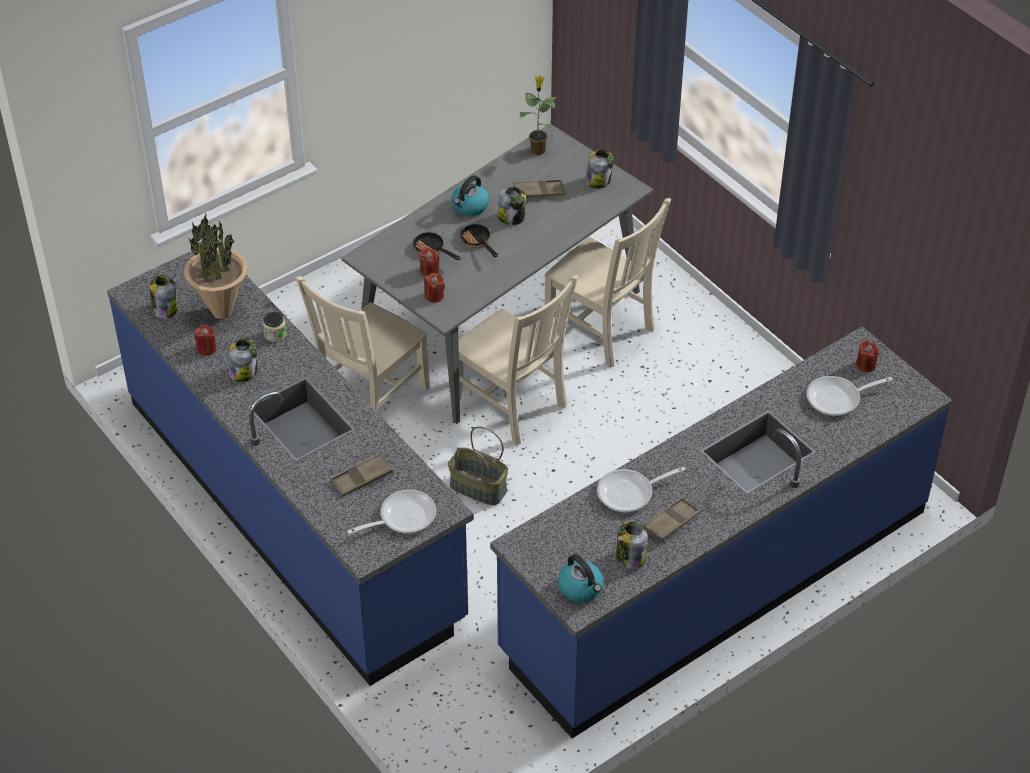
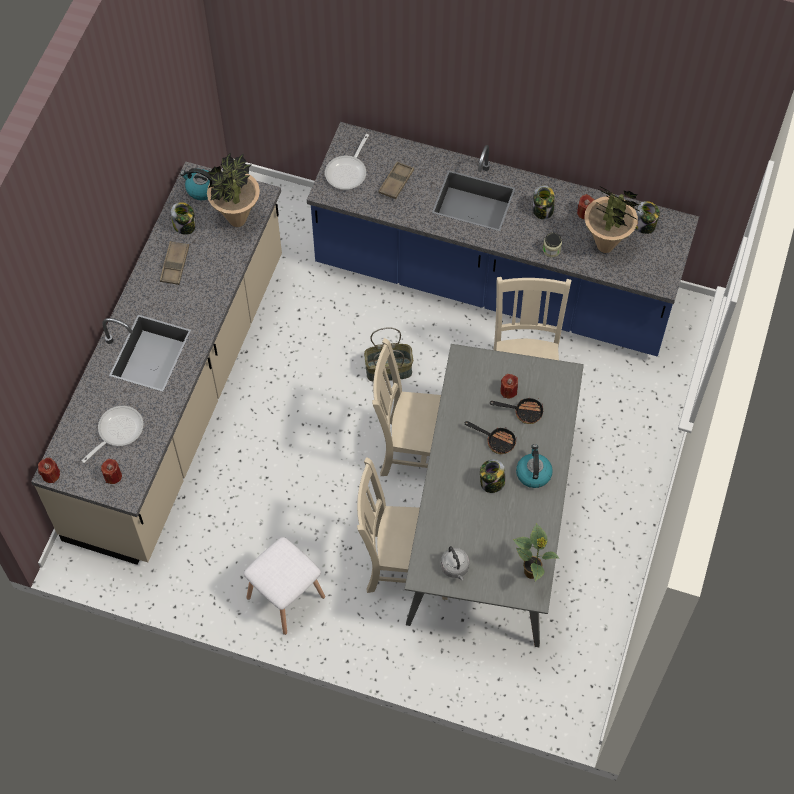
camera: 145 degrees right, 15 degrees up
(434, 296) = (485, 371): red candle -> red candle (51, 475)
(539, 192) = (492, 524): brown tray -> none
(567, 531) = (237, 220): none -> potted plant
(598, 181) = (455, 568): jar -> grey kettle
(630, 493) = (216, 270): frying pan -> none
(715, 580) = (179, 395): blue counter -> beige counter
(730, 361) = (286, 596): none -> white stool

